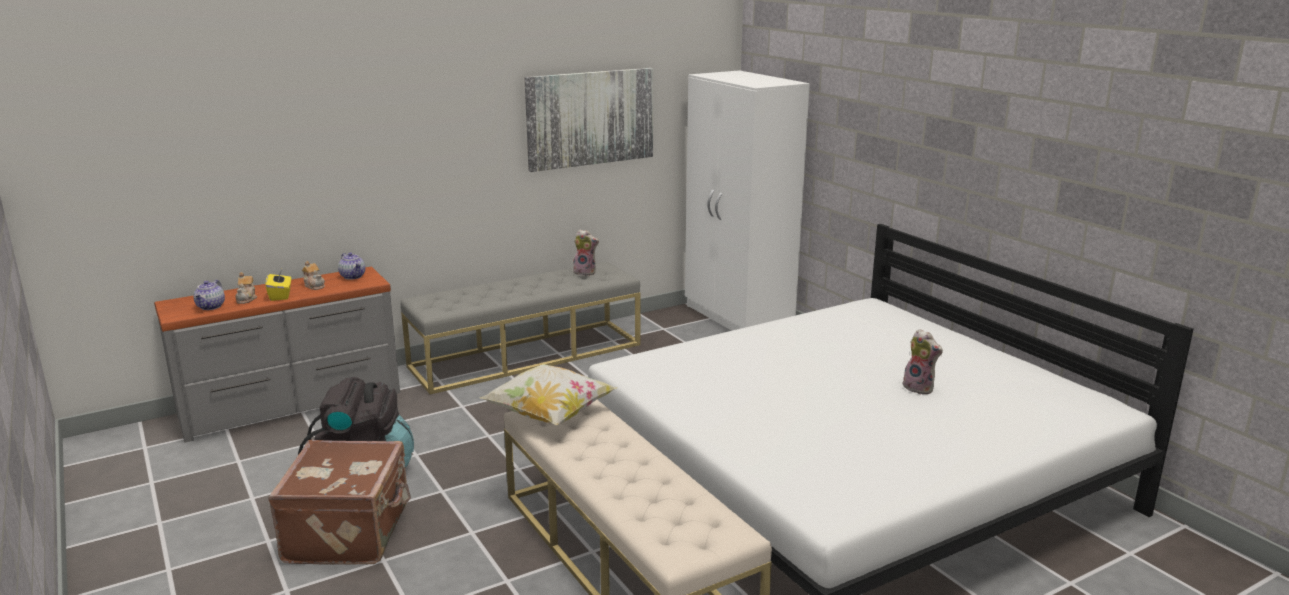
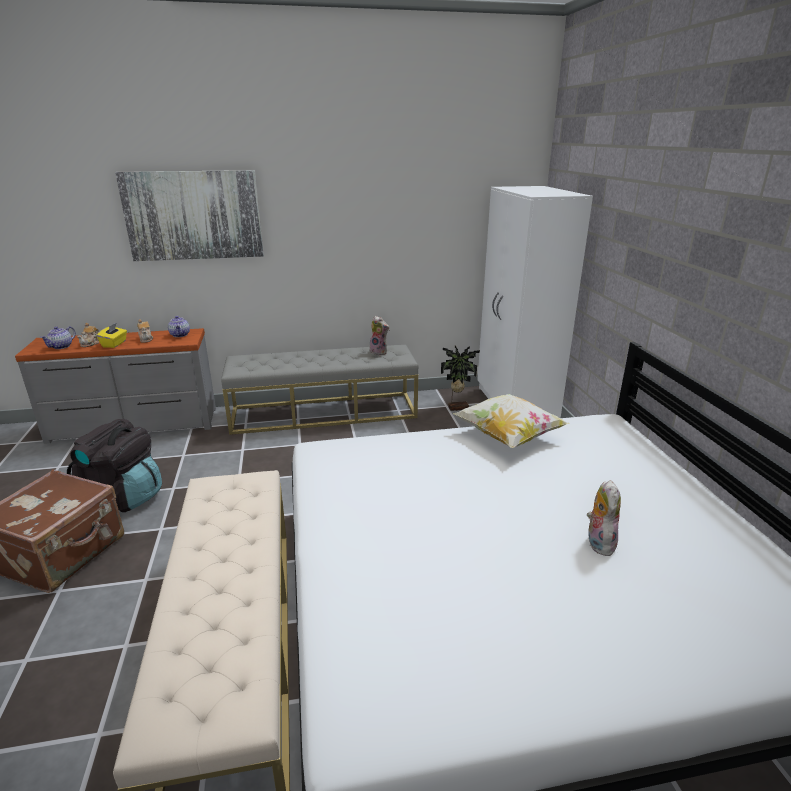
camera: 20 degrees right, 5 degrees up
(550, 415) = (219, 490): pillow -> pillow (508, 436)
(590, 118) = (395, 221): picture -> picture (193, 215)
(677, 328) = (457, 407): none -> potted plant
(920, 388) = (598, 542): plush toy -> plush toy turned 150 degrees counterclockwise

